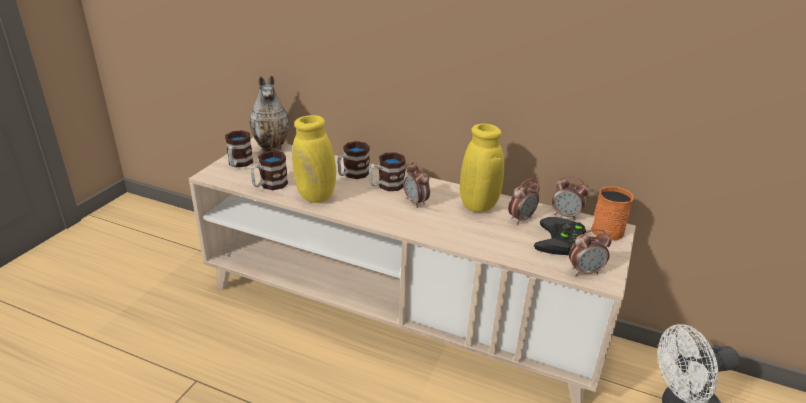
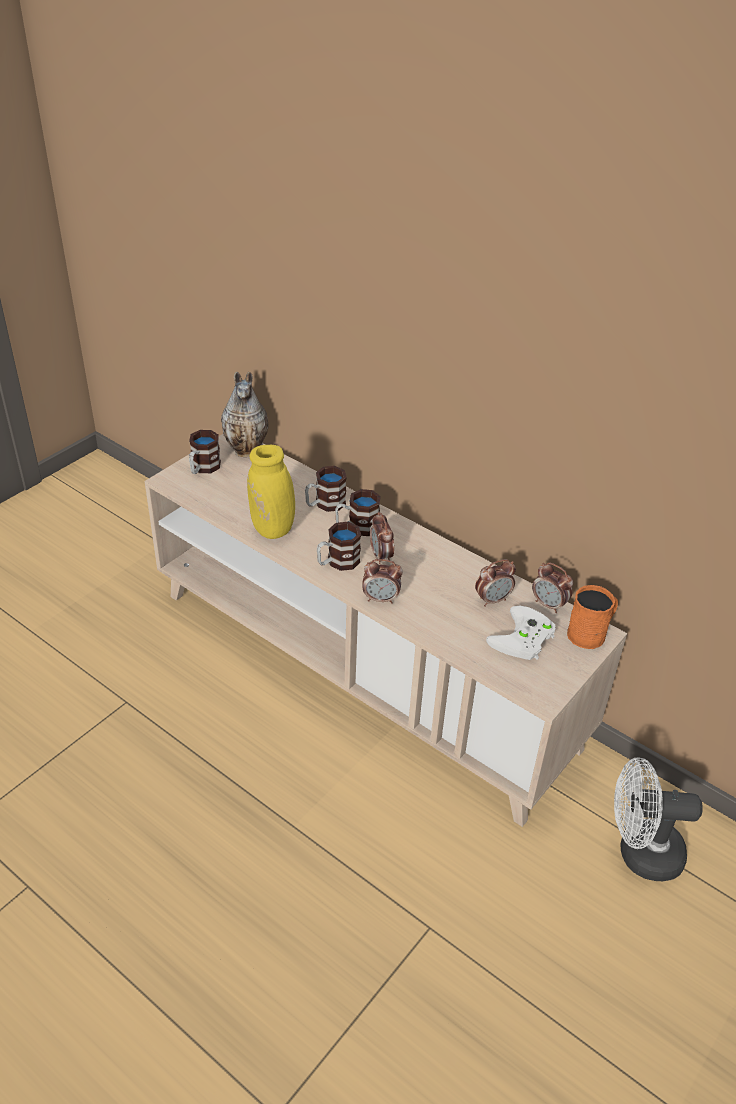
camera: 15 degrees right, 10 degrees up
(269, 185) = (227, 505): mug -> mug (337, 562)
(477, 208) = (448, 576): yellow vase -> none
(562, 242) = (523, 639): black game controller -> white game controller
(585, 271) = (527, 682): alarm clock -> alarm clock (381, 599)

